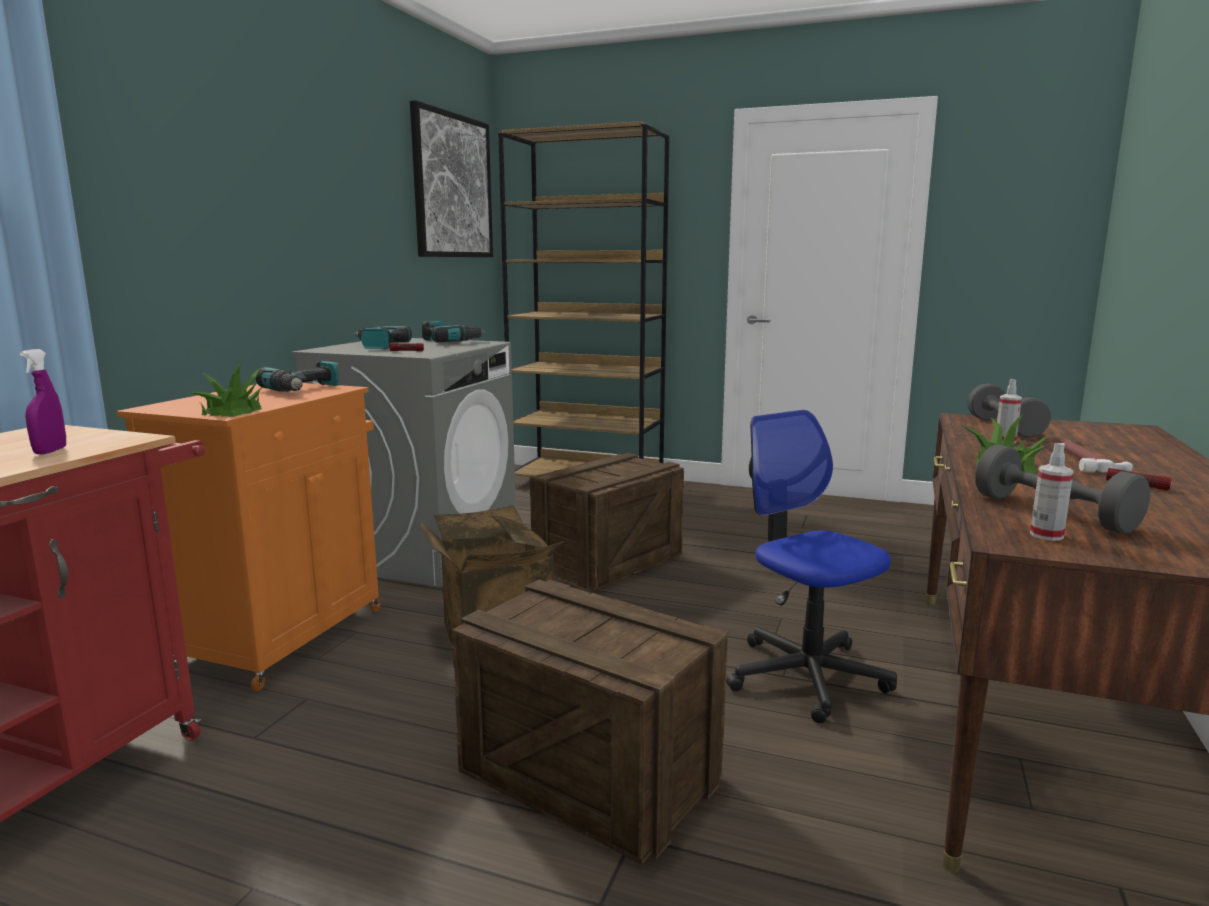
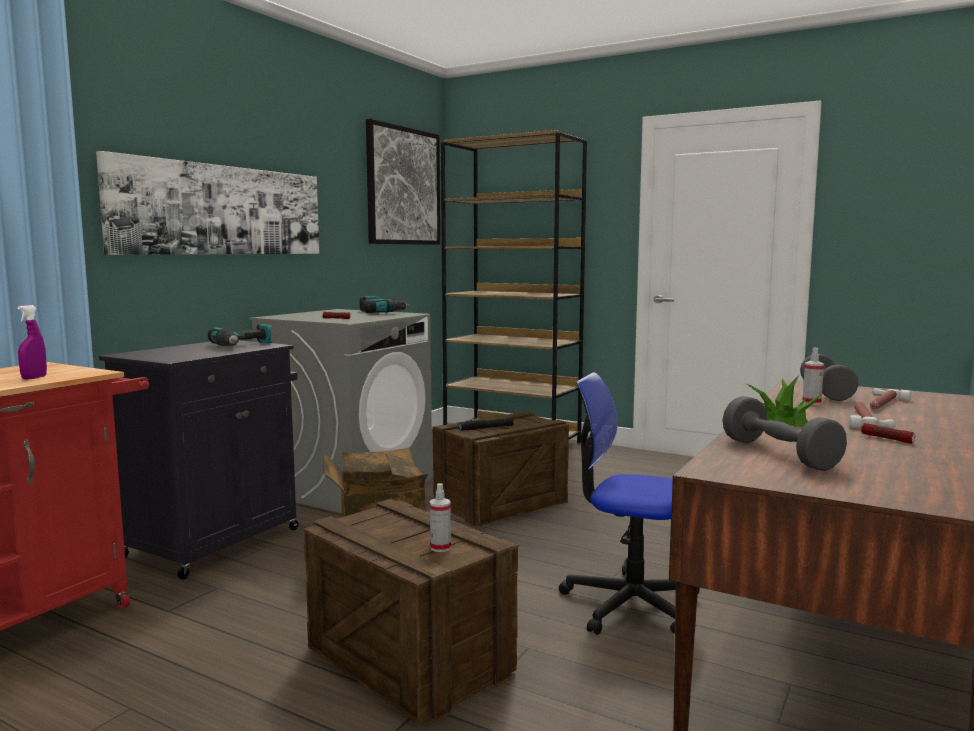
camera: 10 degrees right, 5 degrees down
(233, 411) = (178, 358): potted plant -> none
(251, 214) = (222, 210): none -> picture
(282, 635) = (215, 542): orange cabinet -> black cabinet
(378, 346) = (319, 315): power drill -> none
(594, 476) = (486, 428): none -> black flashlight
(806, 676) = (630, 604): office chair -> office chair turned 45 degrees counterclockwise
(1046, 535) = (751, 468): spray bottle -> spray bottle (440, 548)
(1076, 440) = (882, 404): none -> hammer

